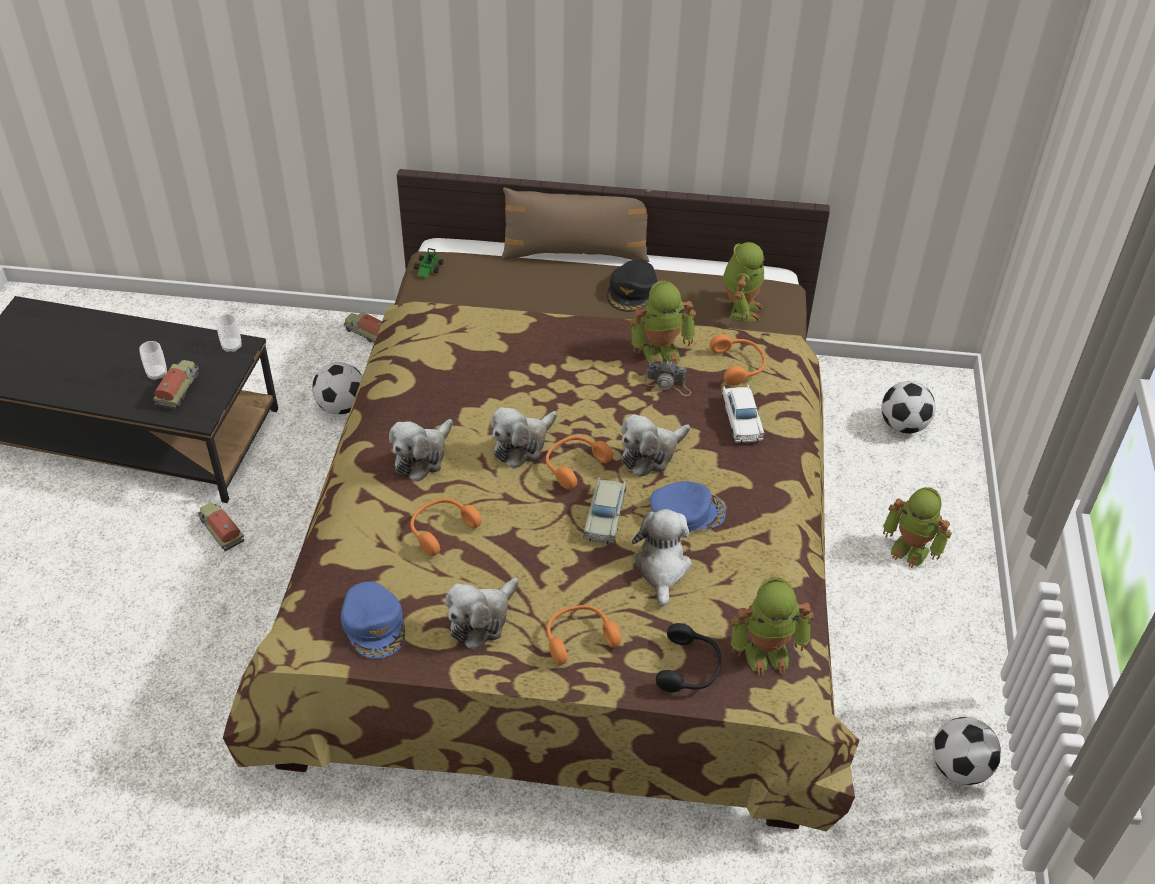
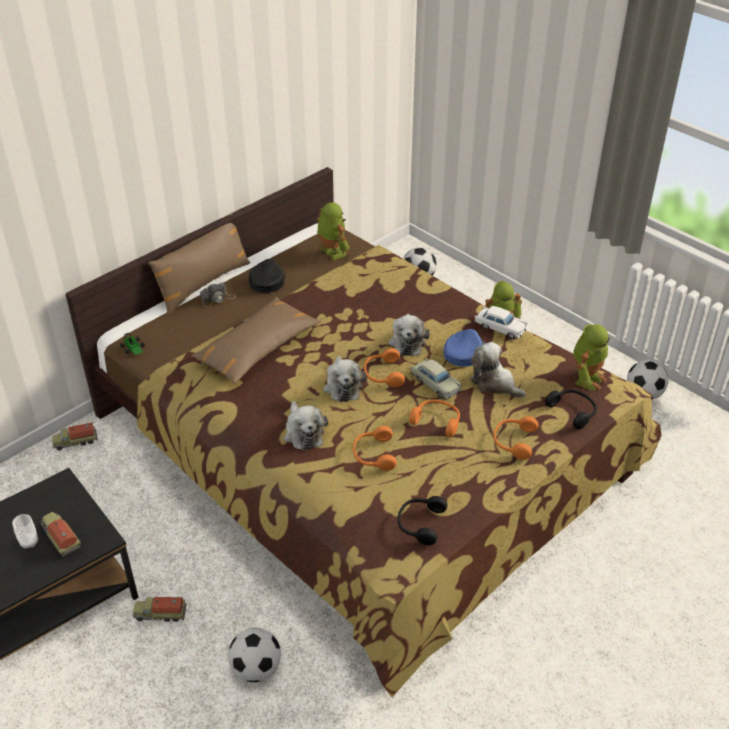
camera: 50 degrees left, 5 degrees down
(232, 347) = (55, 488): cup -> none
(341, 406) = (124, 490): football -> football (256, 669)
(374, 624) = (419, 524): blue cap -> black headphones
(482, 619) = (462, 474): plush toy -> none
(511, 349) = (257, 349): none -> brown pillow
(632, 291) = (267, 280): black cap -> black cap turned 135 degrees counterclockwise
(661, 351) = (333, 295): toy robot -> none
(668, 384) = (362, 306): camera -> camera (218, 299)
(739, 365) = (378, 275): orange headphones -> orange headphones (437, 421)
(741, 420) = (418, 297): white toy car -> white toy car (500, 327)

